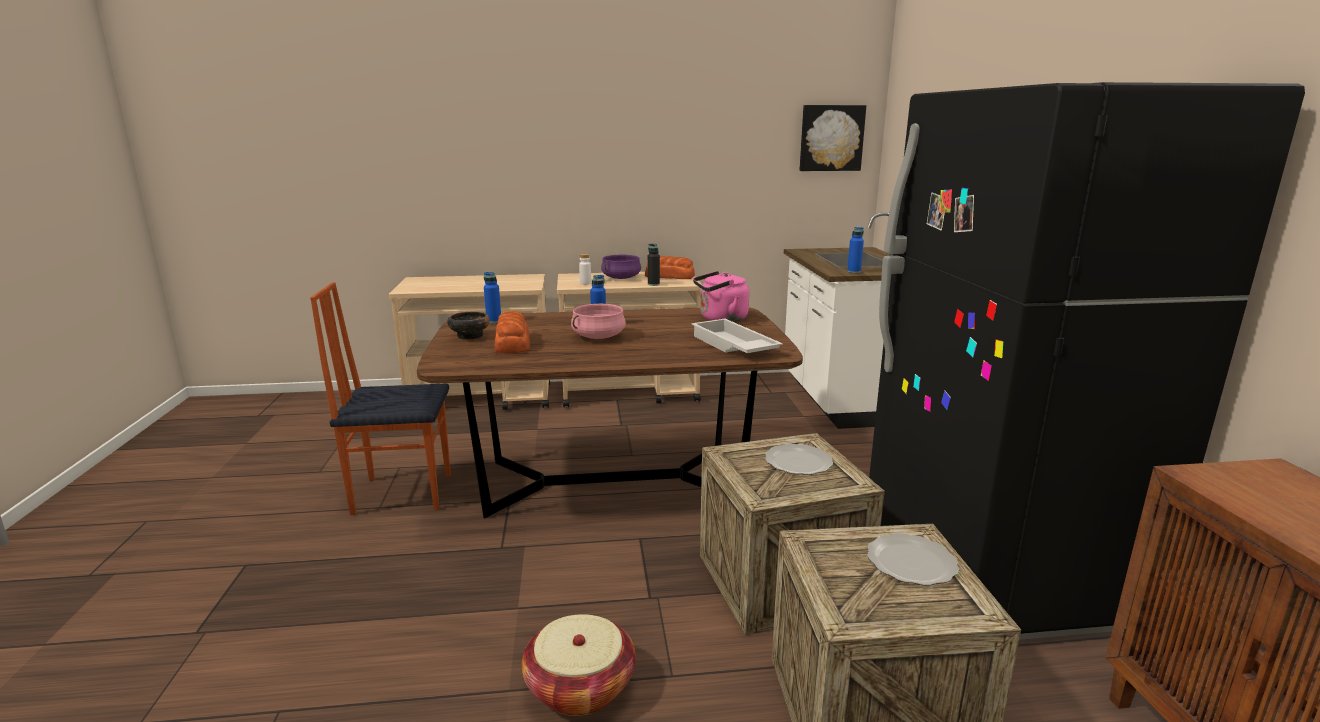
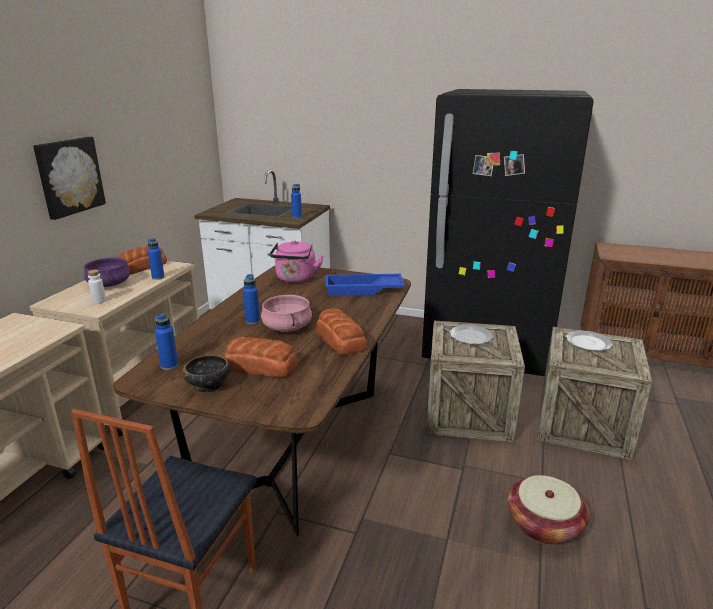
camera: 65 degrees left, 5 degrees up
(590, 357) = (340, 339): none -> bread
(653, 284) = (158, 277): black bottle -> blue bottle
(732, 346) = (363, 290): white tray -> blue tray
(831, 138) = (191, 115): picture -> picture (69, 176)

